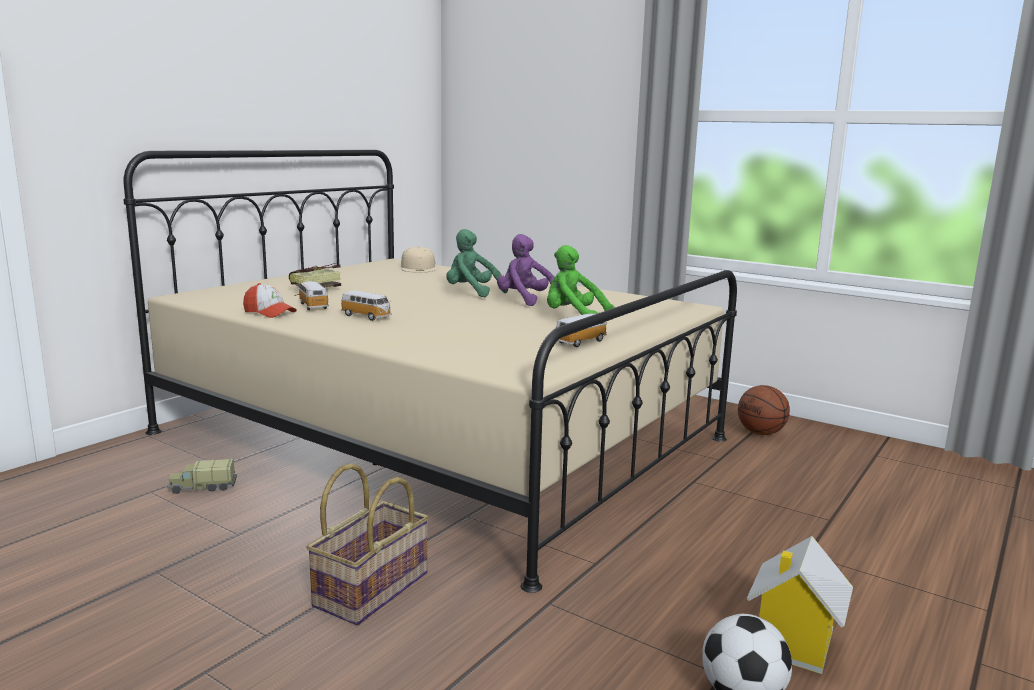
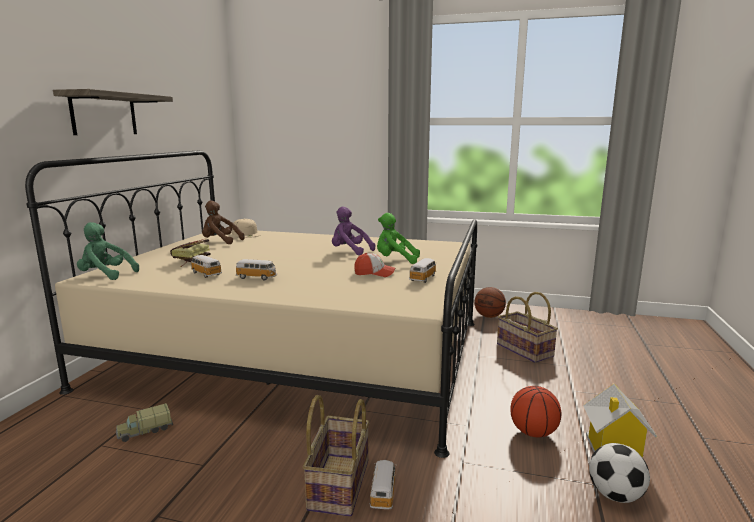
camera: 20 degrees left, 0 degrees up
(238, 97) = (104, 114): none -> shelf
(269, 313) = (178, 284): cap -> cap (374, 273)
(375, 274) = (220, 242): none -> brown plush toy
(417, 611) = (383, 492): none -> toy car
(472, 293) = (307, 249): green plush toy -> green plush toy (106, 275)
(687, 592) = (533, 432): none -> basketball
(775, 487) = (523, 350): none -> basket

